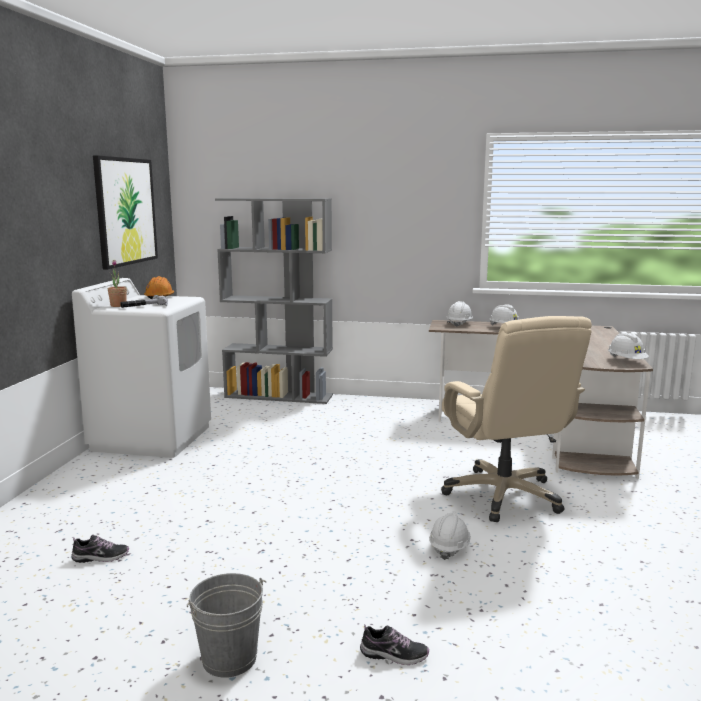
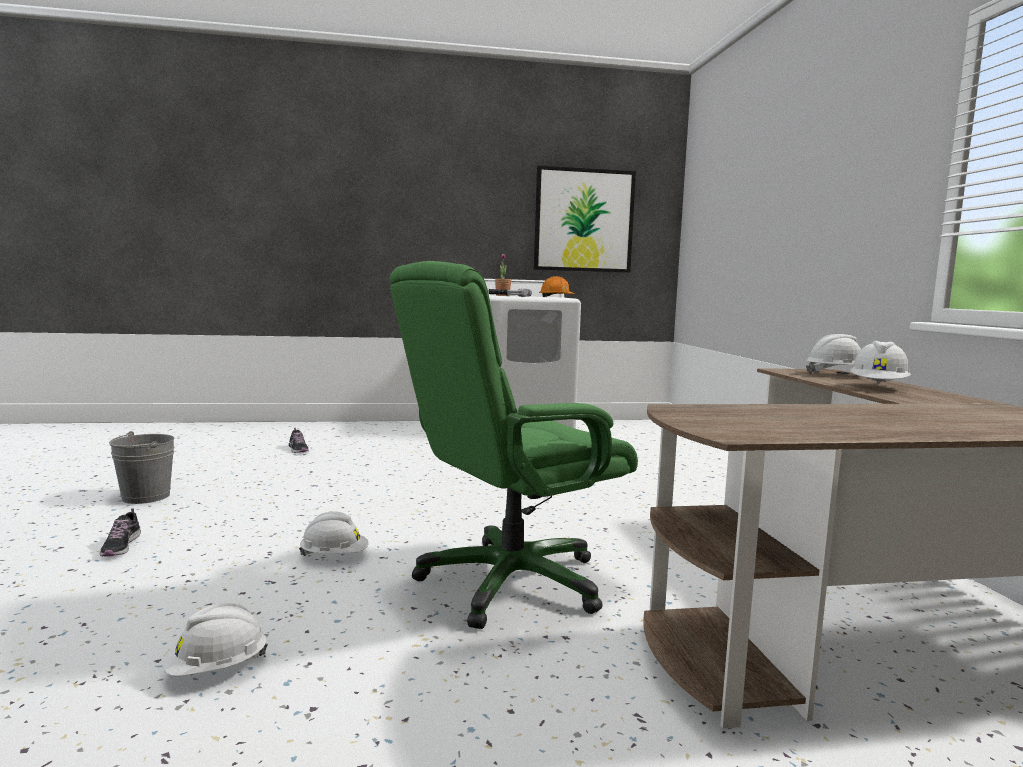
camera: 70 degrees right, 5 degrees down
(279, 396) = (701, 448): grey bookcase -> none
(504, 496) = (510, 582): beige office chair -> green office chair
(626, 361) = (754, 431): white hard hat -> white hard hat (216, 669)

